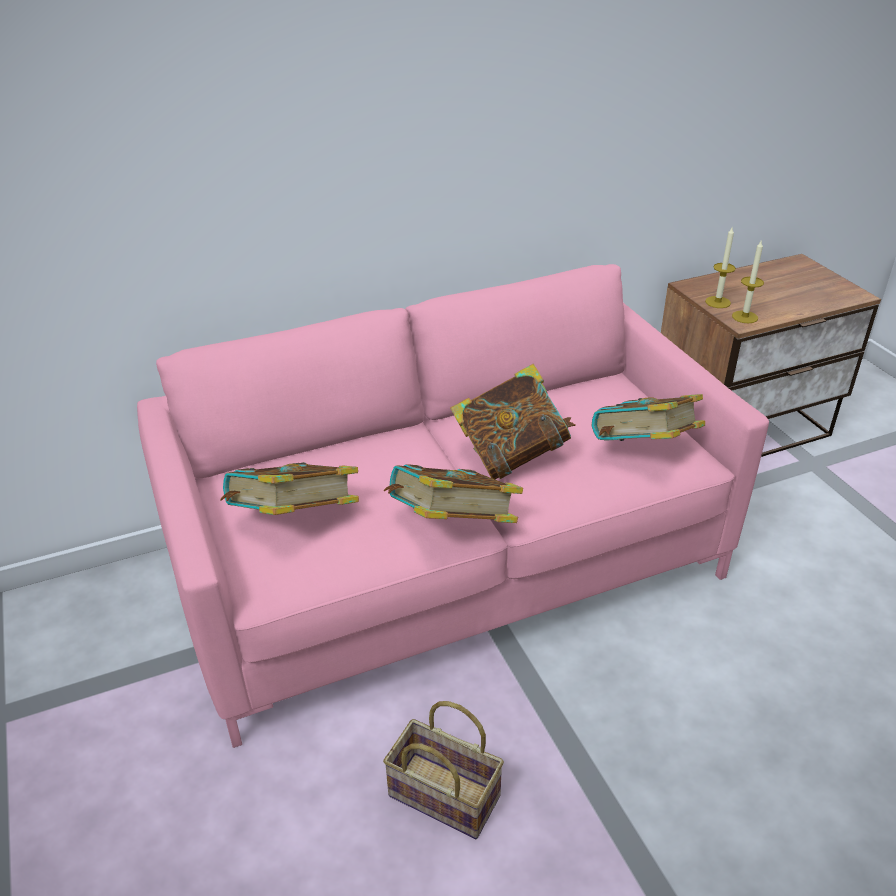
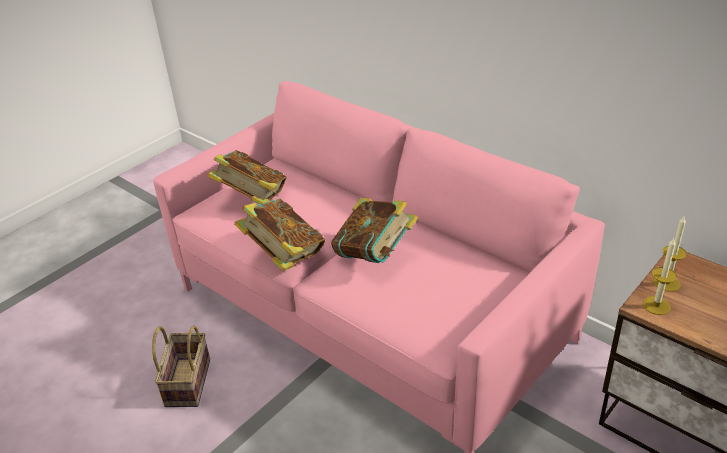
camera: 65 degrees right, 0 degrees up
(644, 452) = (428, 314): book -> none

